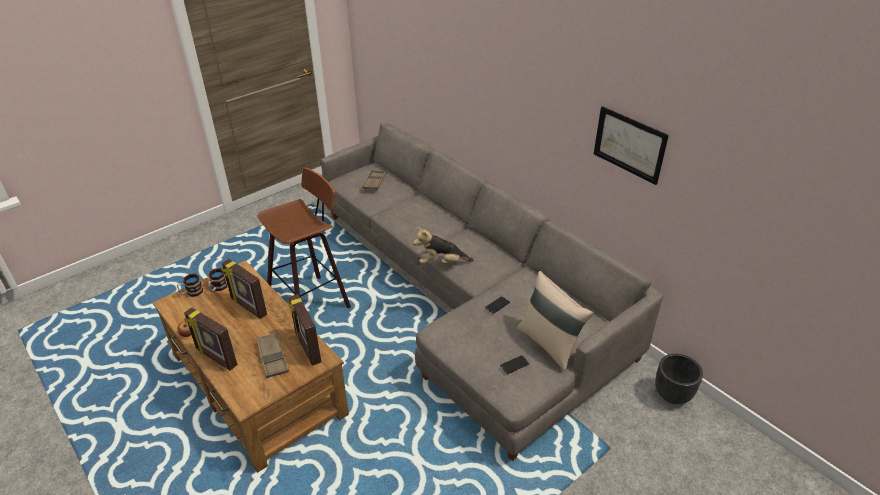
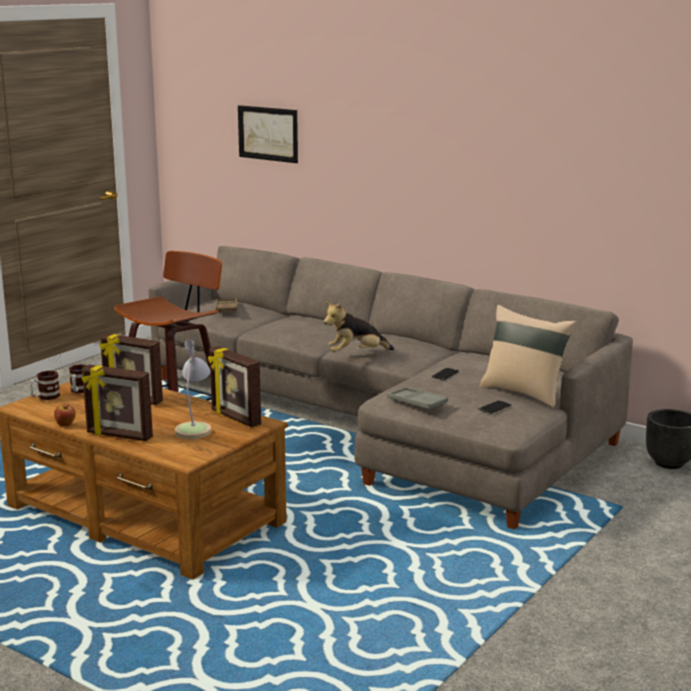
camera: 15 degrees left, 20 degrees down
(273, 357) = (195, 428): brown tray -> table lamp
(457, 343) = (416, 403): none -> grey tray
(629, 144) = (563, 169): picture -> picture (268, 133)

